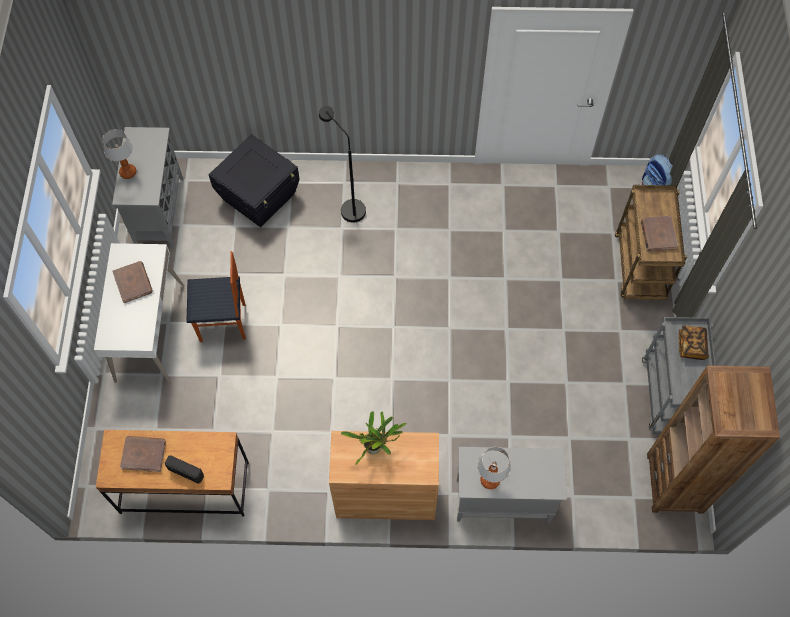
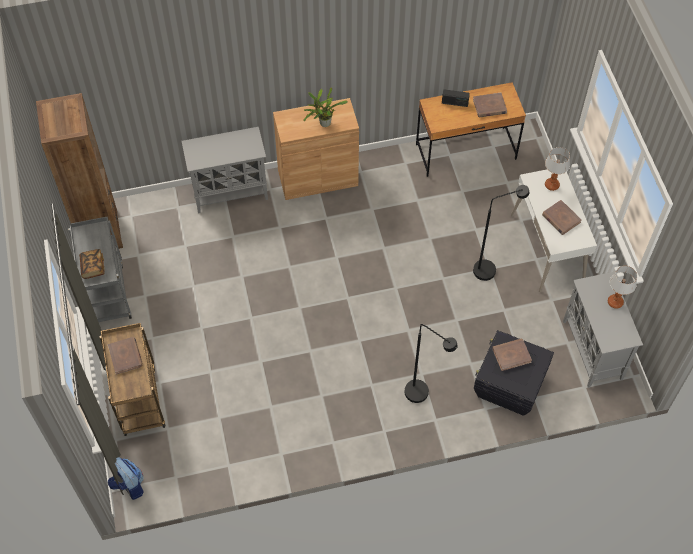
camera: 165 degrees right, 5 degrees down
(223, 324) = (490, 268): chair -> black floor lamp
(252, 180) = (511, 355): none -> brown book
(490, 480) = (238, 141): table lamp -> table lamp (551, 185)

